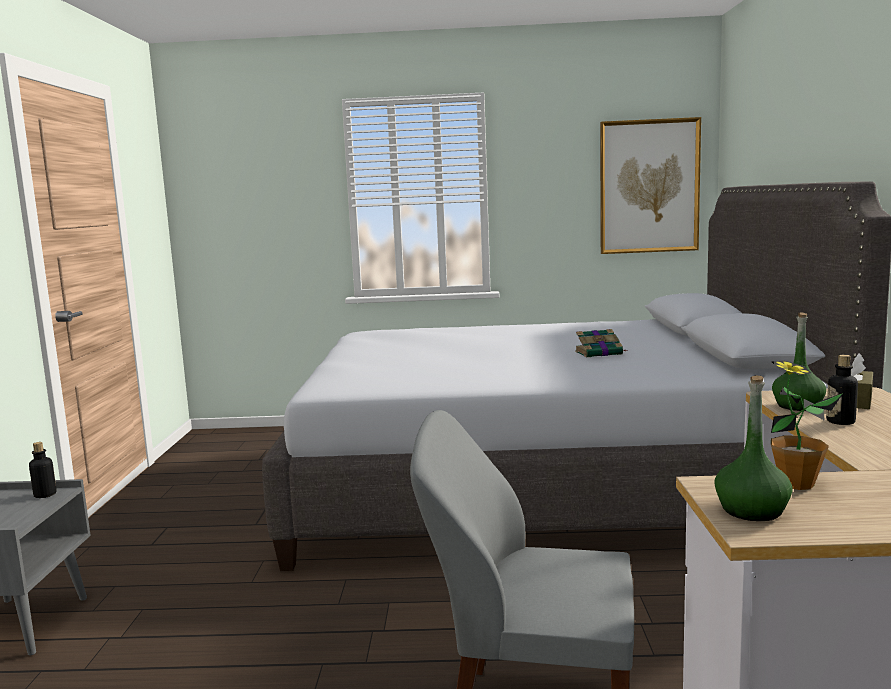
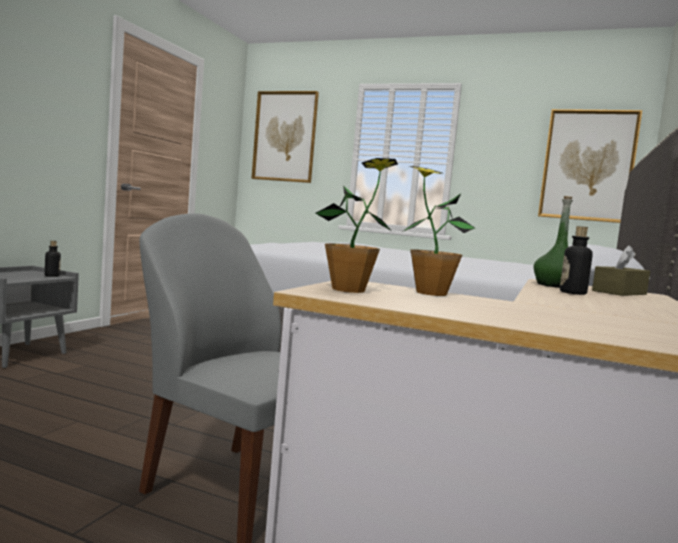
camera: 20 degrees right, 5 degrees down
(238, 182) = (285, 136): none -> picture
(600, 353) = (473, 266): book -> none
(752, 511) = (348, 290): green bottle -> potted plant

